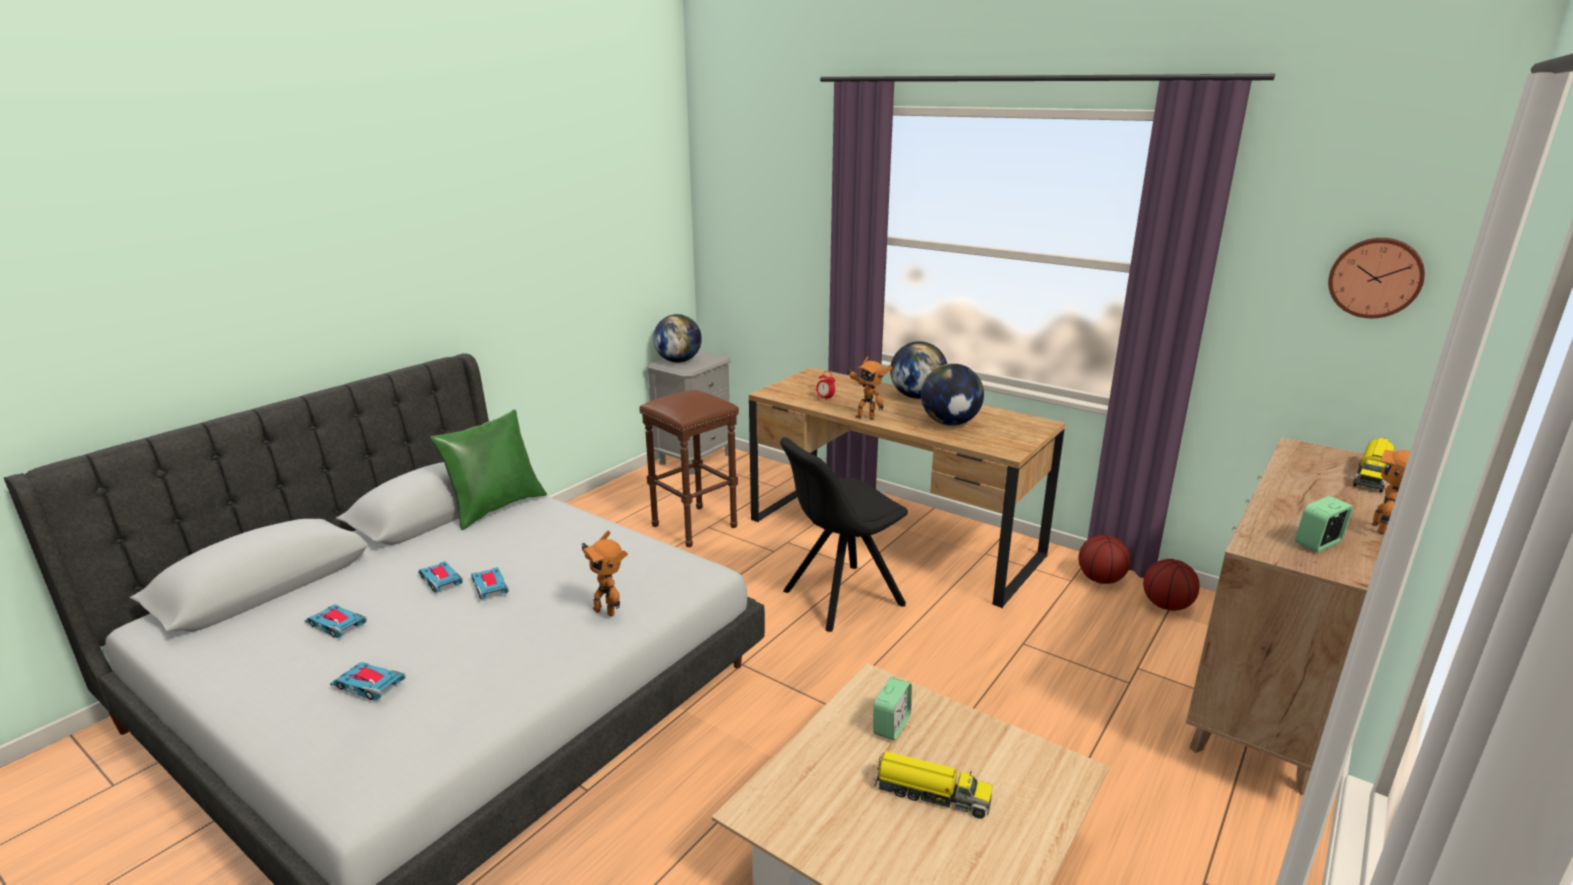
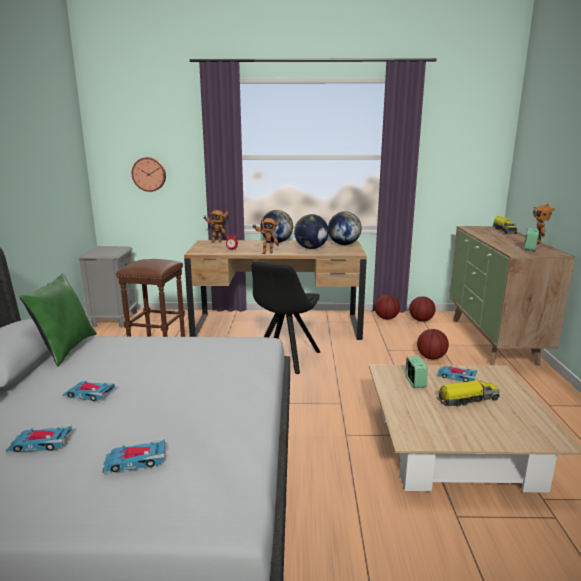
camera: 35 degrees left, 5 degrees down
(490, 586) = (134, 386): toy car -> toy car (456, 376)
(606, 610) = (235, 372): toy robot -> toy robot (216, 241)
(678, 361) = (98, 252): globe -> globe (343, 244)
(1087, 688) = (431, 357): none -> basketball
(1375, 277) = (479, 149): wall clock -> wall clock (149, 174)

